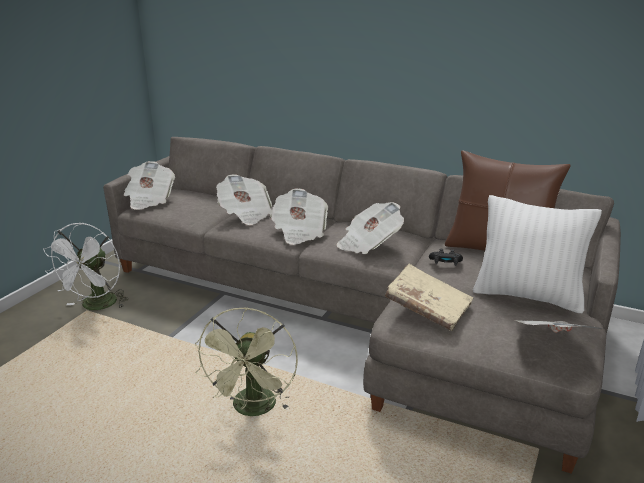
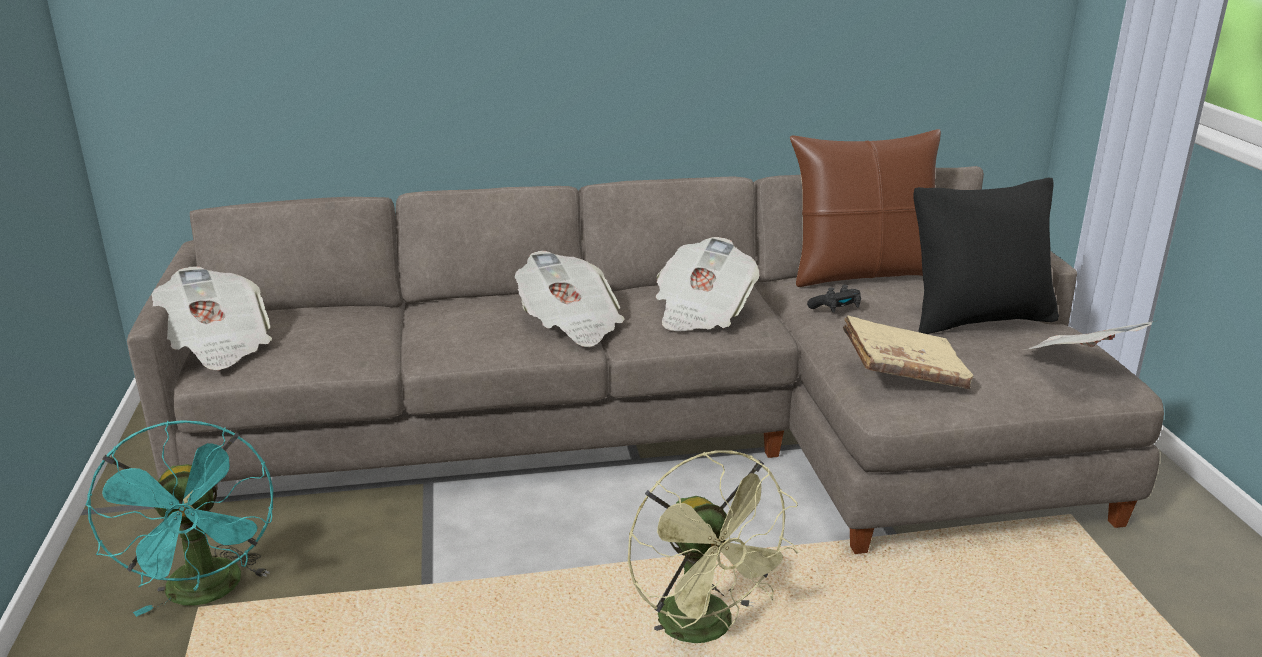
camera: 35 degrees left, 0 degrees up
(96, 306) = (208, 593): white fan -> turquoise fan
(245, 214) = (447, 321): newspaper -> none
(527, 296) = (978, 320): white pillow -> black pillow

